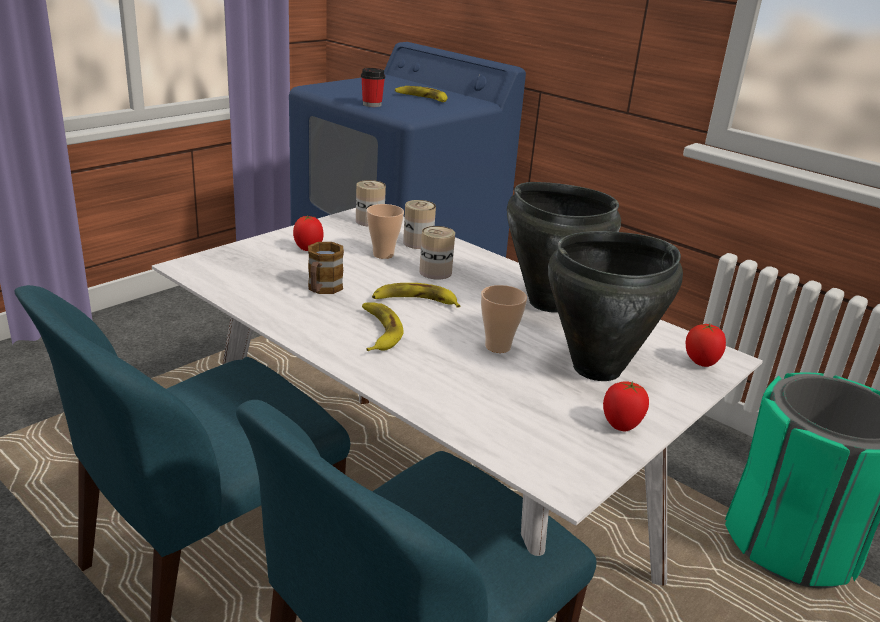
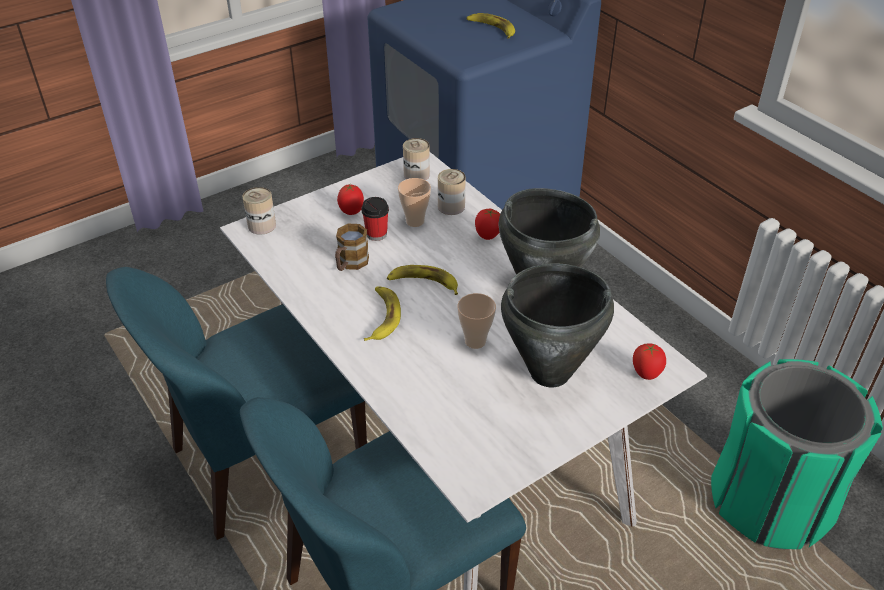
camera: 15 degrees right, 15 degrees up
(372, 104) = (437, 42): cup -> cup (376, 234)
(435, 272) = (454, 247): can -> can (262, 225)
(621, 426) = (542, 436): tomato -> tomato (488, 236)

